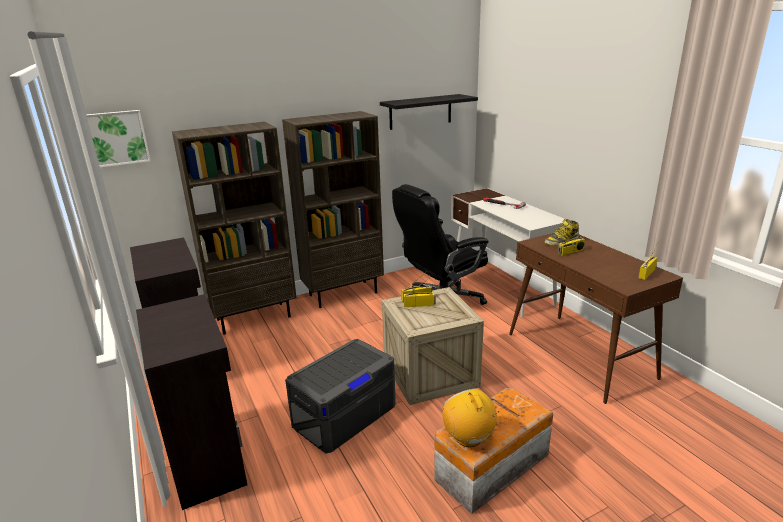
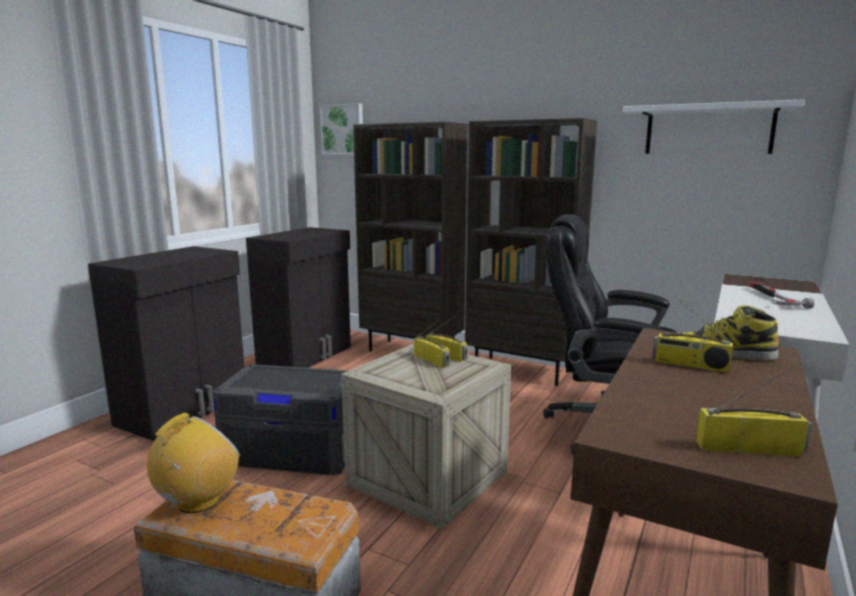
camera: 55 degrees right, 10 degrees down
(420, 111) = (708, 130): black shelf -> white shelf

